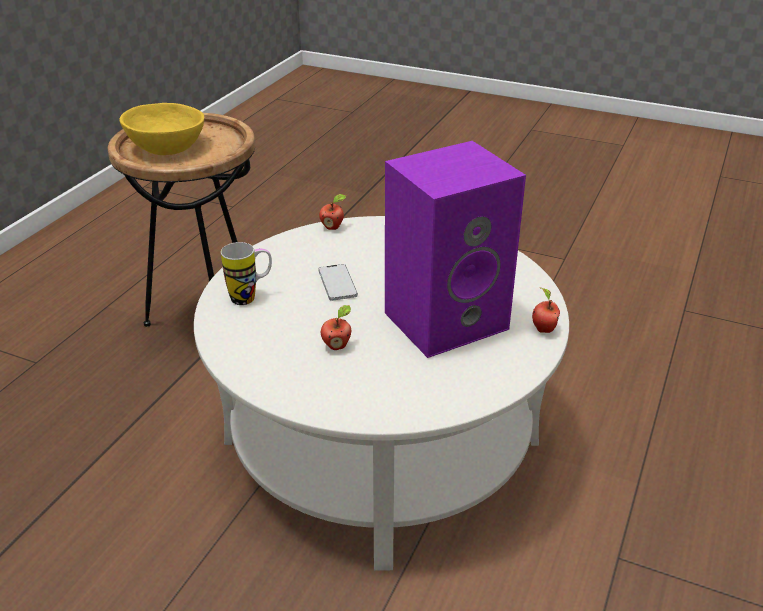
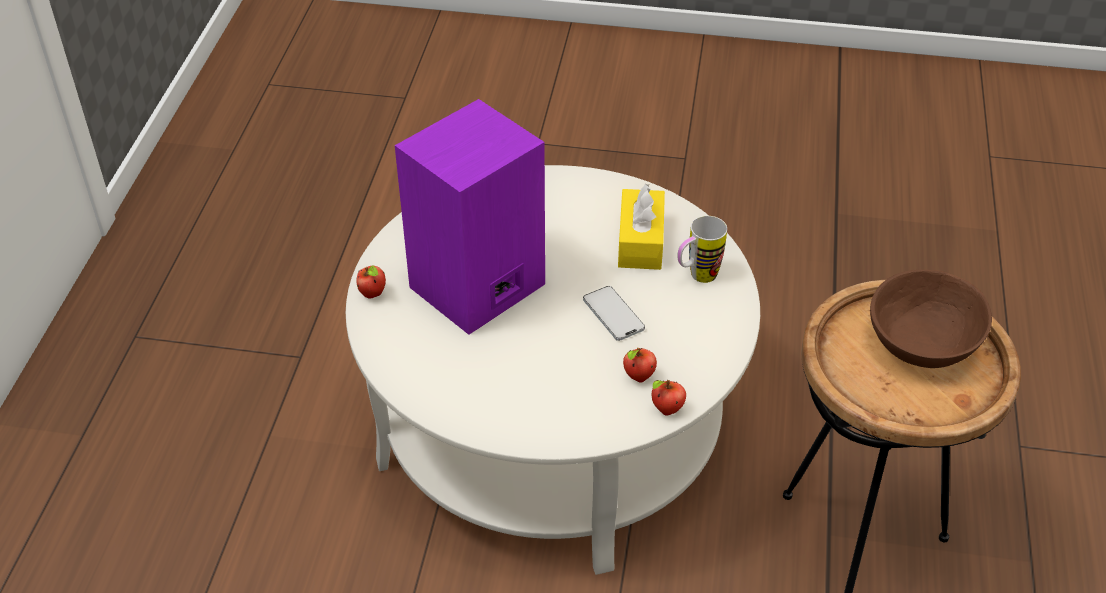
camera: 165 degrees right, 10 degrees up
(166, 148) = (921, 343): yellow bowl -> brown bowl
(279, 332) = (640, 241): none -> yellow tissue box
(337, 345) = (576, 237): apple -> apple (638, 378)

